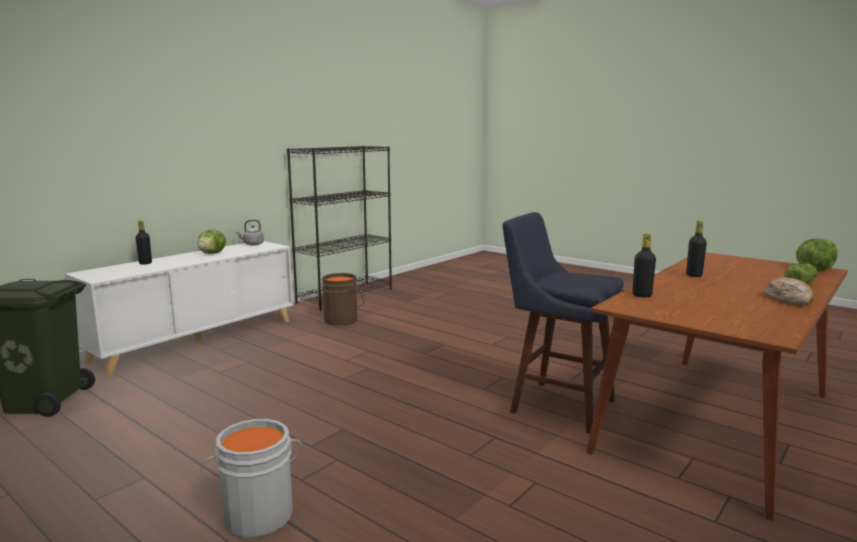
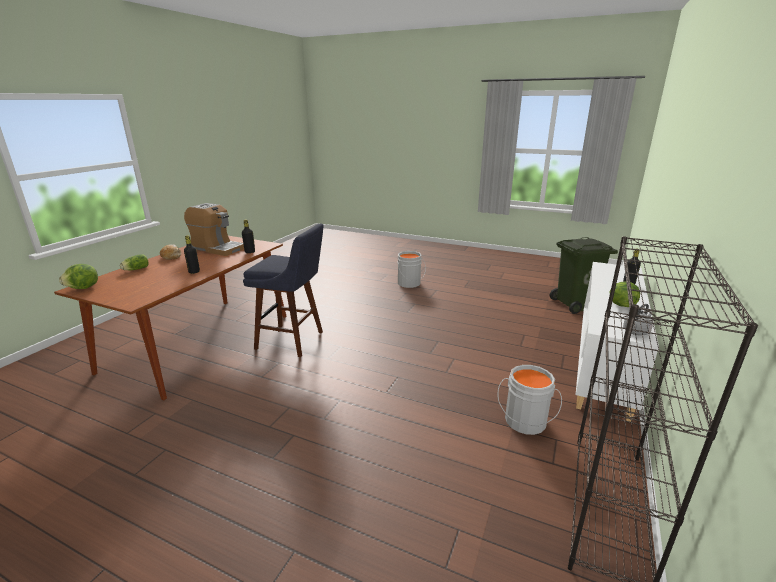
camera: 165 degrees right, 10 degrees up
(342, 319) = (525, 422): brown bucket -> grey bucket
(720, 307) = (217, 248): none -> coffee machine

